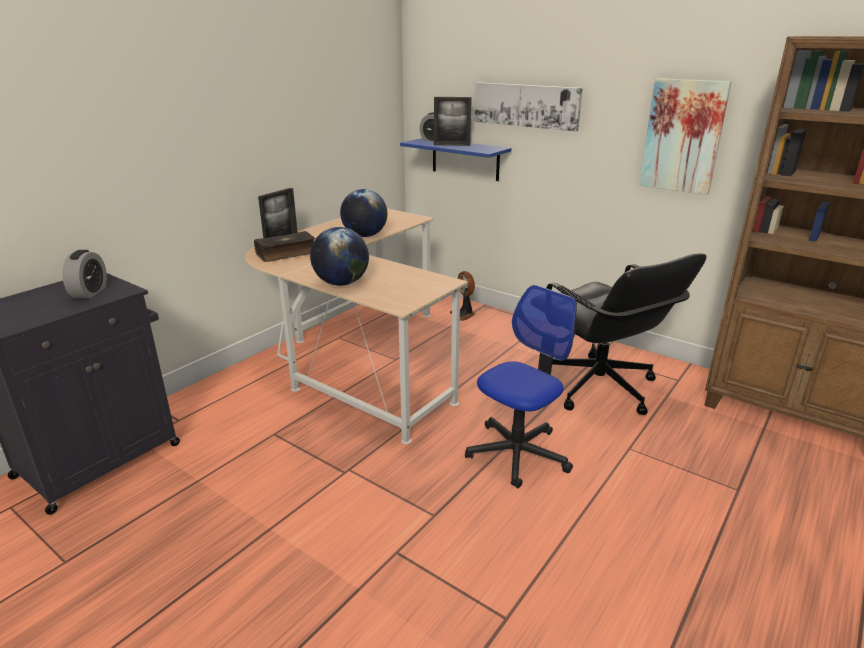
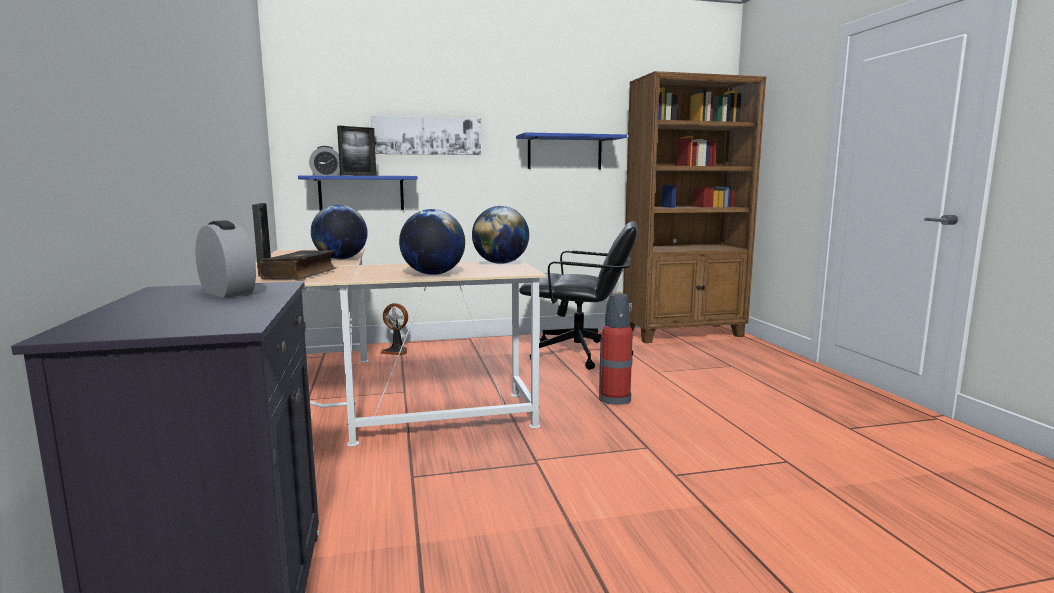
camera: 50 degrees left, 15 degrees down
(433, 282) = (500, 263): none -> globe
(517, 453) = (614, 398): office chair -> fire extinguisher
(683, 136) = (564, 152): picture -> blue shelf

